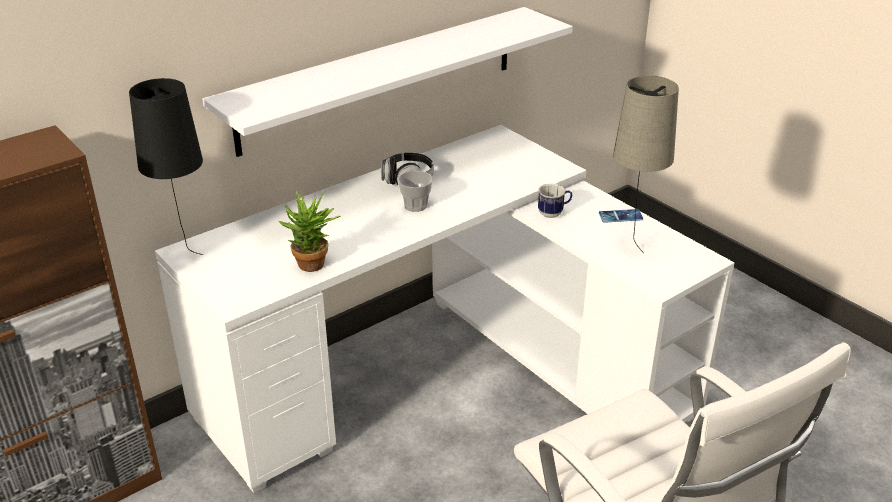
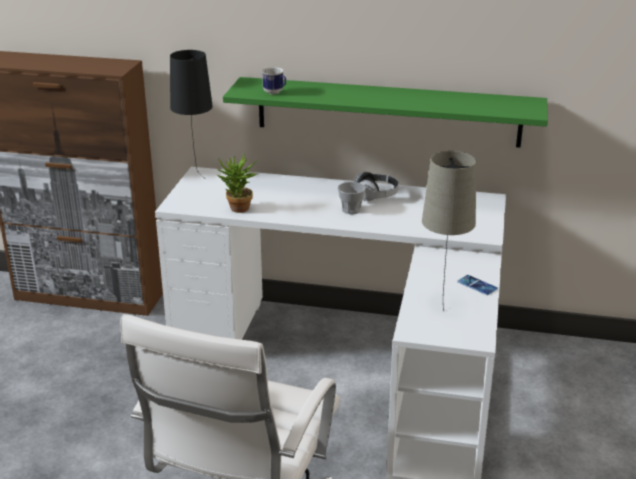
camera: 50 degrees right, 5 degrees down
(381, 78) = (387, 112): white shelf -> green shelf
(554, 213) = (436, 260): mug -> mug (275, 93)

